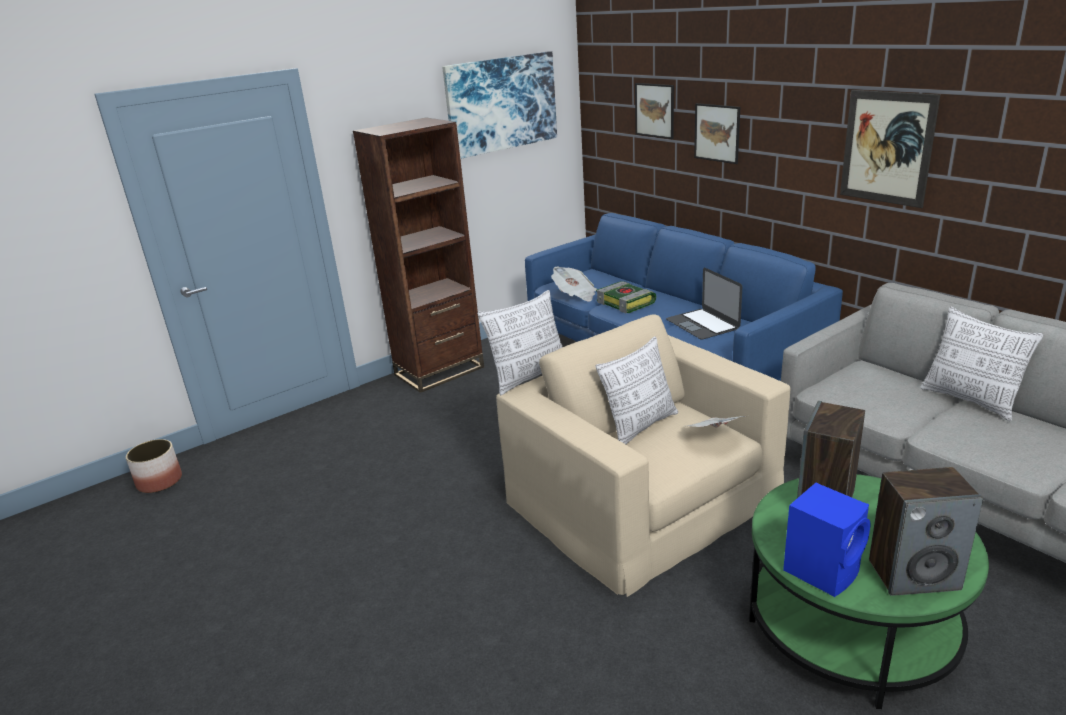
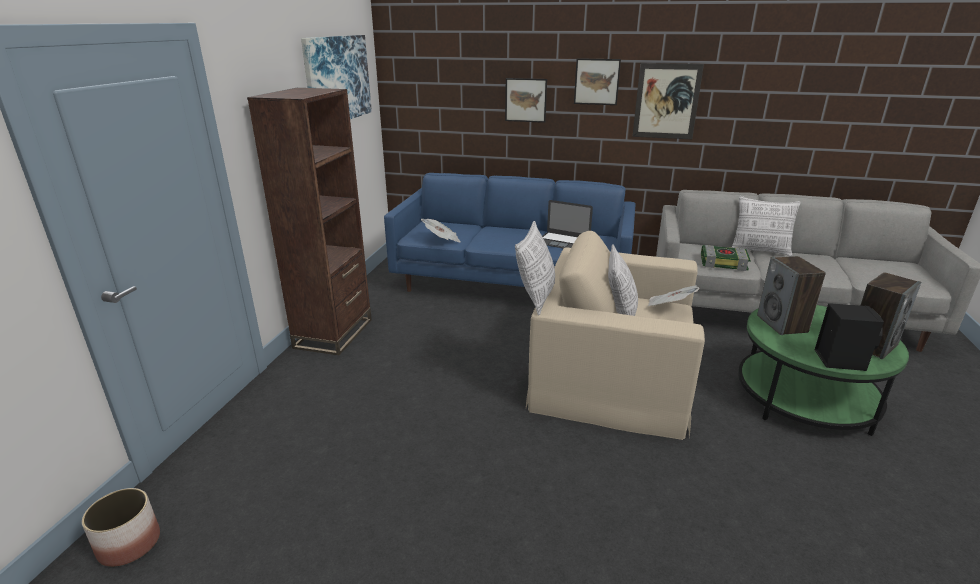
camera: 40 degrees left, 0 degrees up
(626, 303) = (489, 238): book -> book (724, 262)
(654, 110) = (463, 85): picture -> picture (596, 81)
(823, 570) = (839, 359): blue speaker -> black speaker

